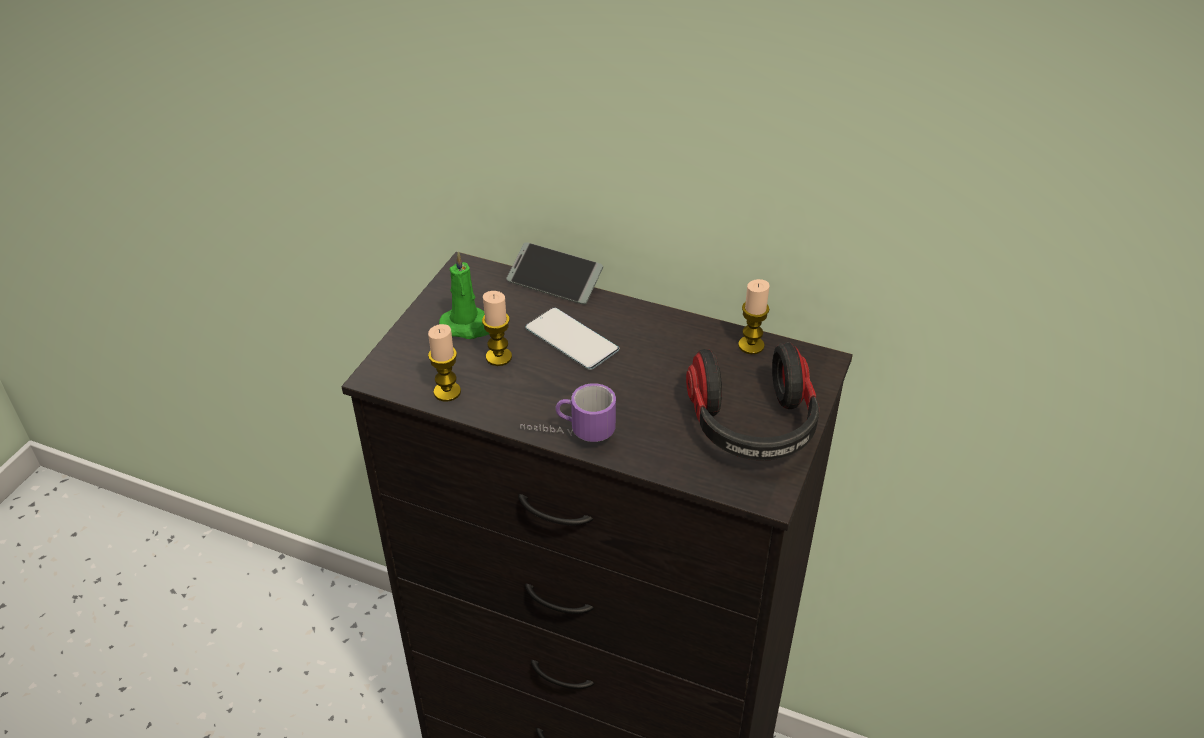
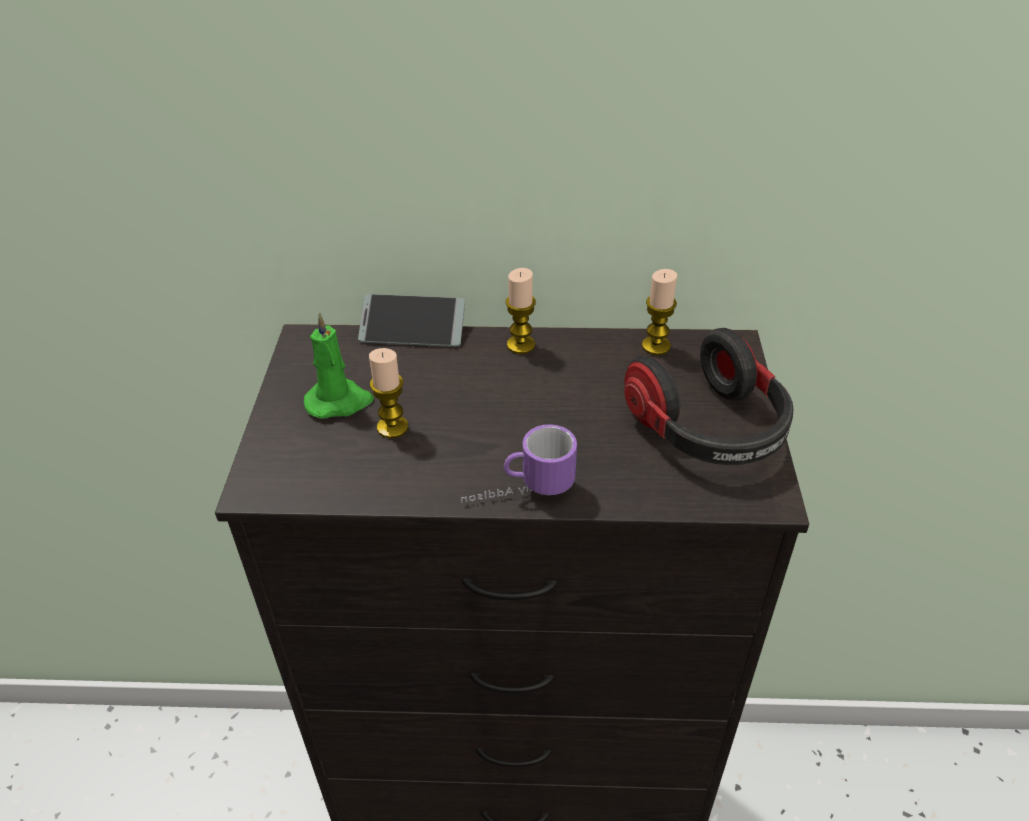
camera: 20 degrees left, 0 degrees up
(447, 392) = (351, 483): candle -> candle (521, 345)
(571, 339) = (464, 386): phone -> none

